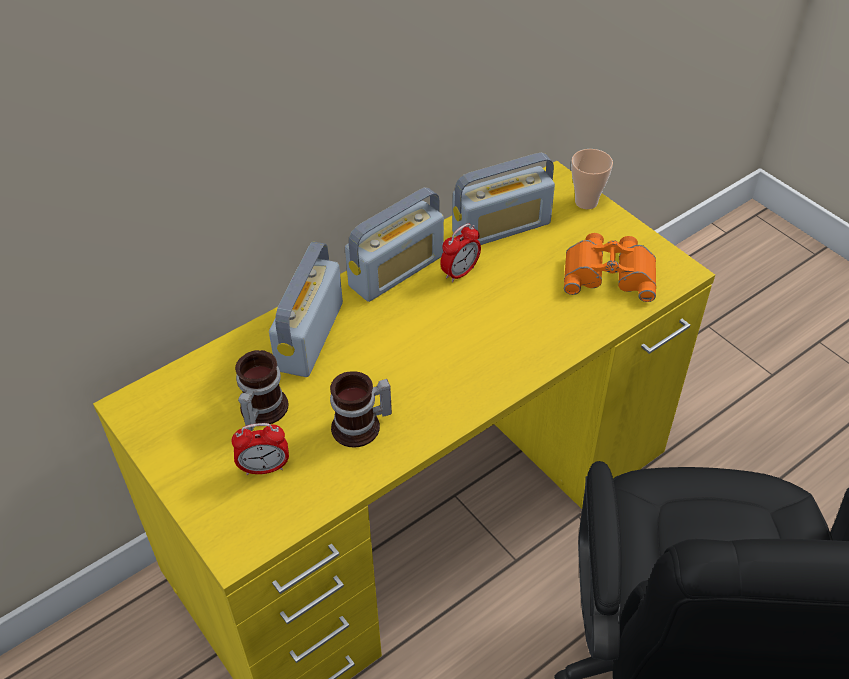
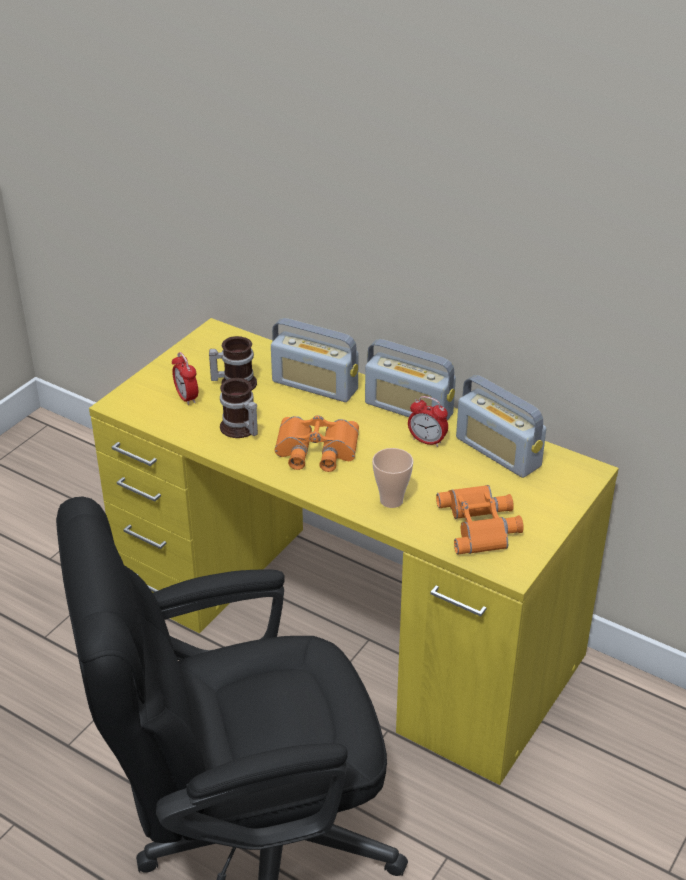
camera: 70 degrees right, 10 degrees down
(310, 336) = (315, 385): radio -> radio turned 150 degrees counterclockwise
(436, 367) = (315, 451): none -> orange binoculars
(586, 202) = (569, 495): cup -> cup (391, 500)

